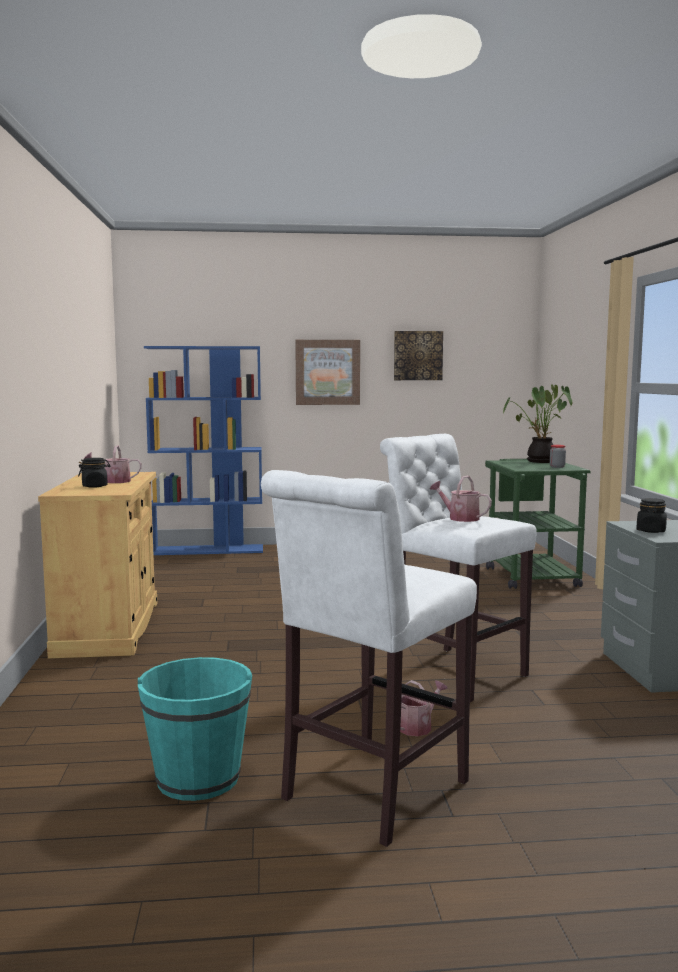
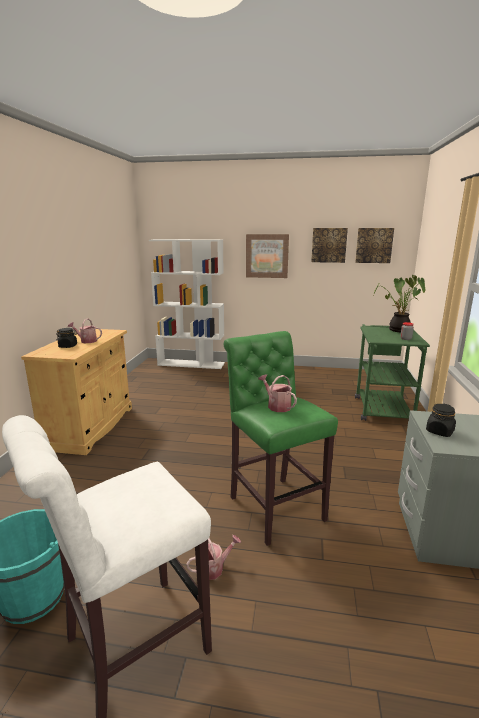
camera: 15 degrees right, 10 degrees up
(209, 550) = (191, 364): blue bookcase -> white bookcase
(452, 671) = (273, 505): white stool -> green stool
(480, 356) = (374, 245): none -> picture

